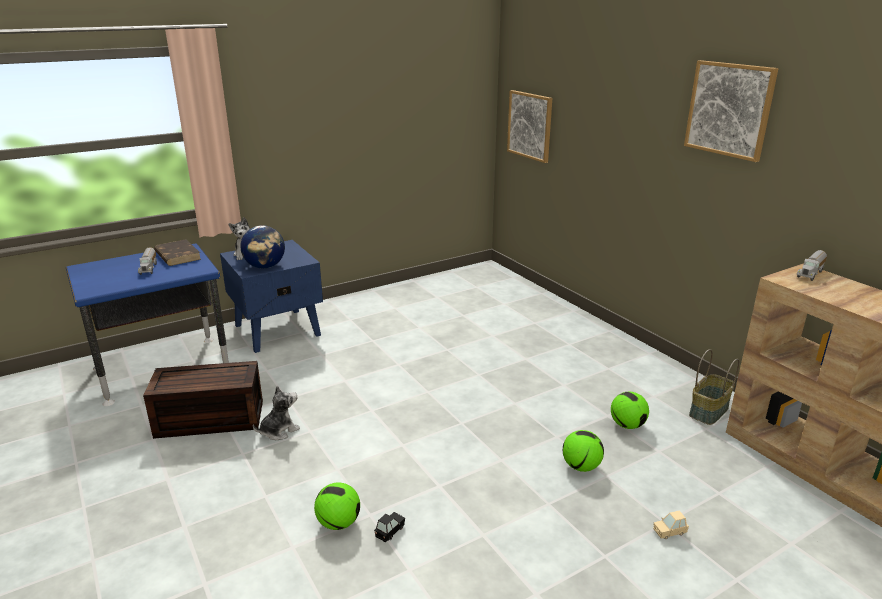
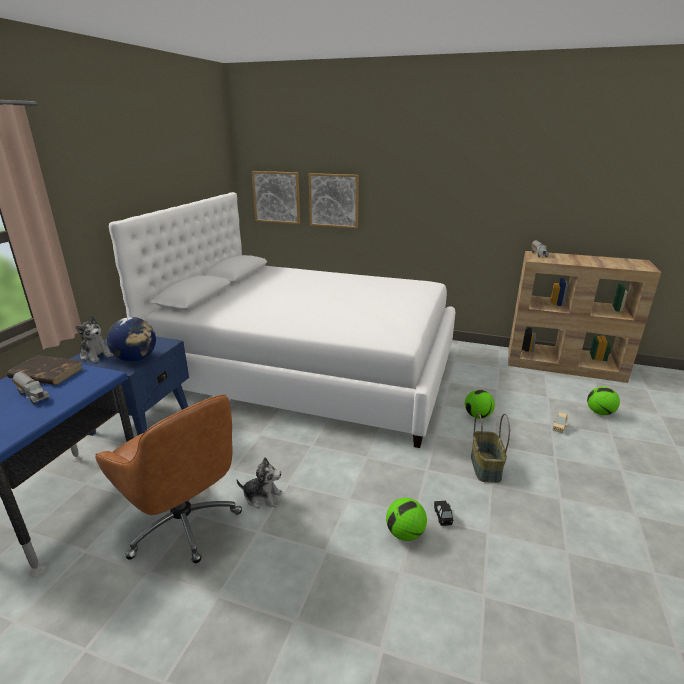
camera: 40 degrees left, 0 degrees up
(208, 420) = (183, 524): brown storage box -> brown office chair
(279, 431) = (262, 497): plush toy -> plush toy turned 90 degrees clockwise
(469, 340) = (308, 369): none -> white bed
(627, 425) = (464, 382): football -> football (599, 412)
(709, 411) = (487, 358): basket -> basket (486, 467)
(729, 109) = (460, 162): picture -> picture (334, 200)

